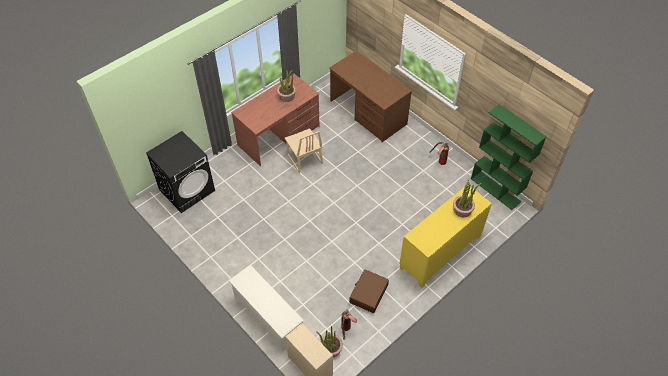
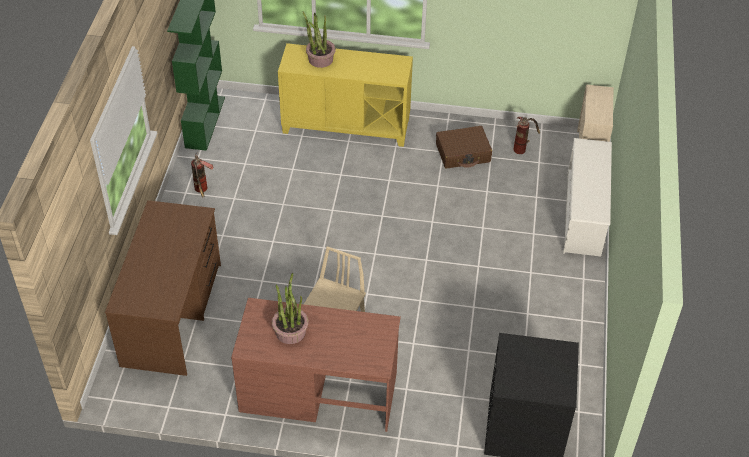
camera: 130 degrees left, 5 degrees down
(331, 349) = (555, 147): potted plant -> none

